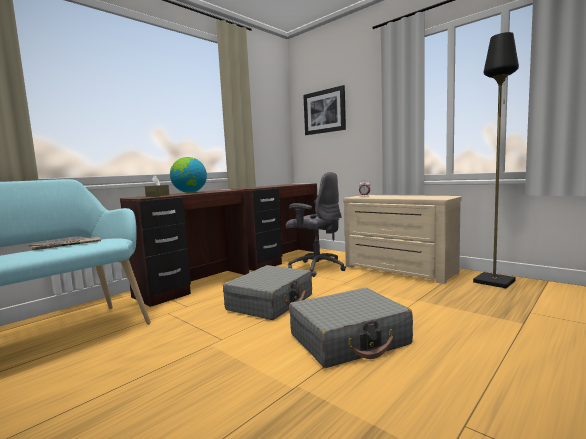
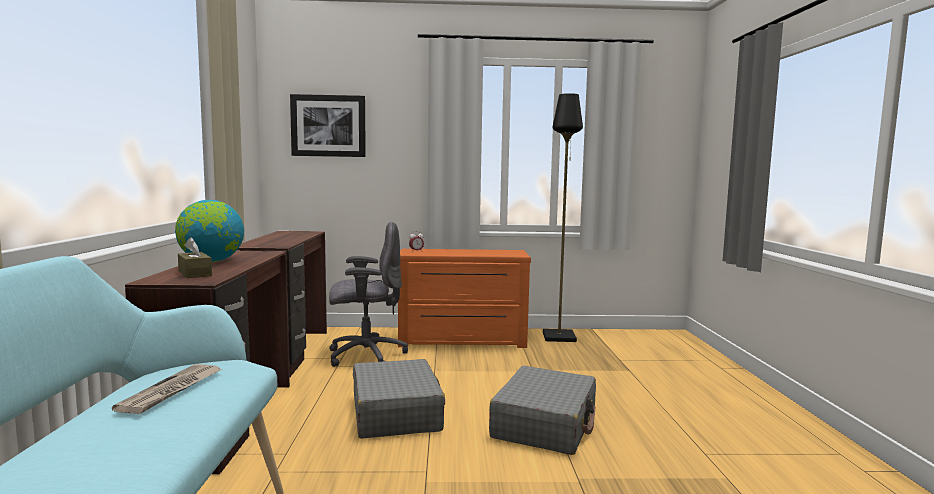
camera: 45 degrees left, 0 degrees up
(398, 270) = (462, 341): beige dresser -> orange dresser

